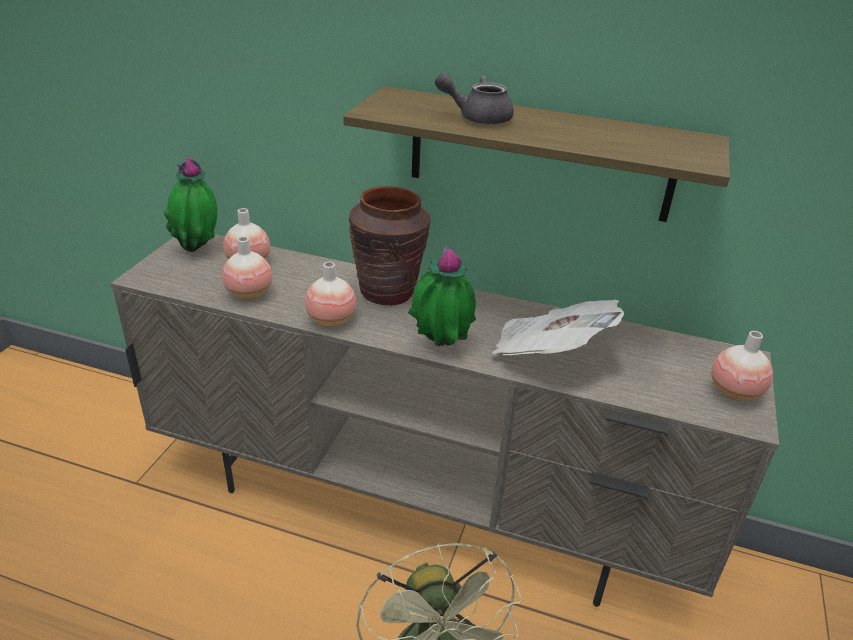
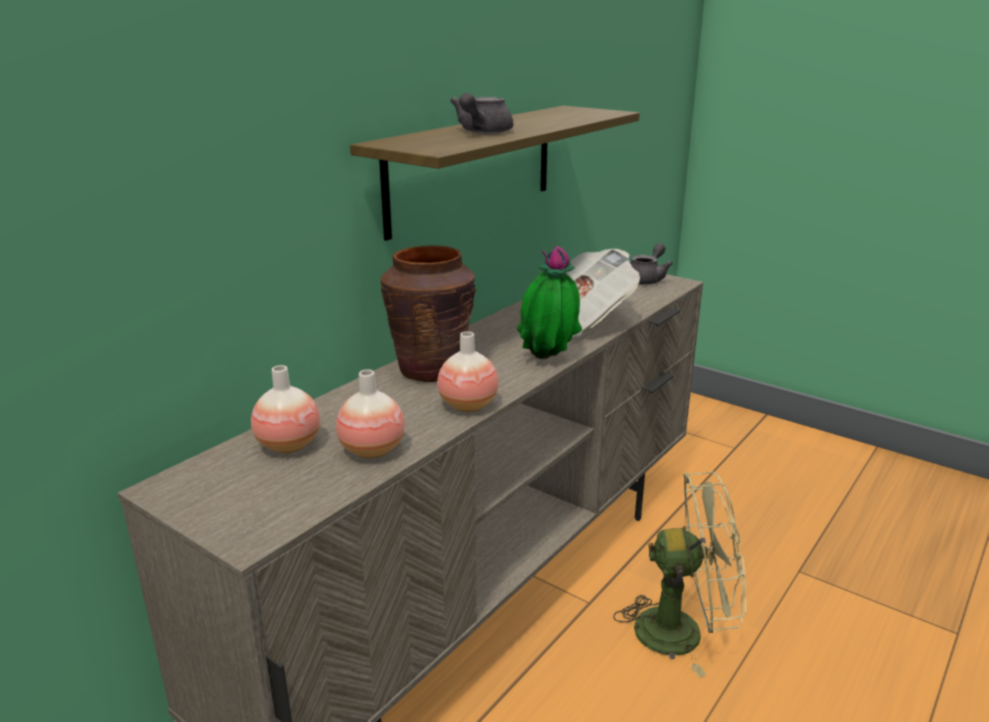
camera: 70 degrees left, 10 degrees down
(198, 250) = (212, 483): potted plant -> none
(734, 392) = (647, 279): vase -> grey teapot

